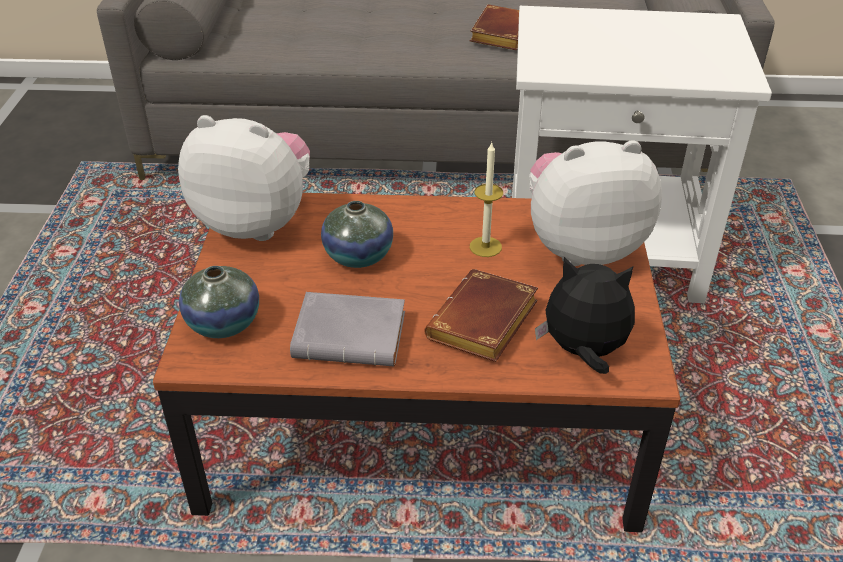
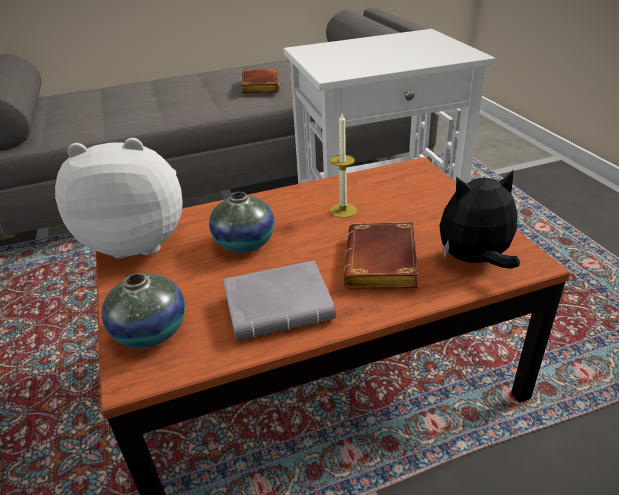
camera: 20 degrees left, 5 degrees down
(581, 246) = (413, 192): plush toy -> none

